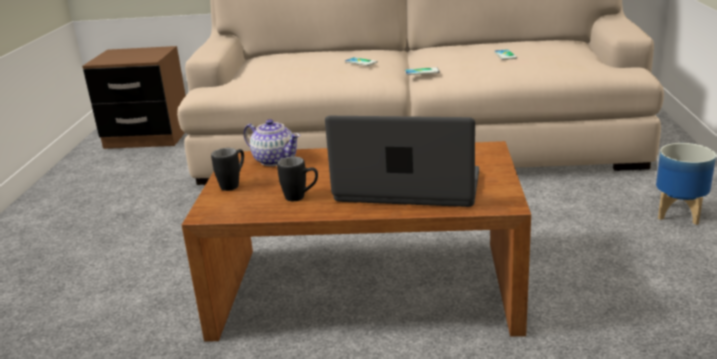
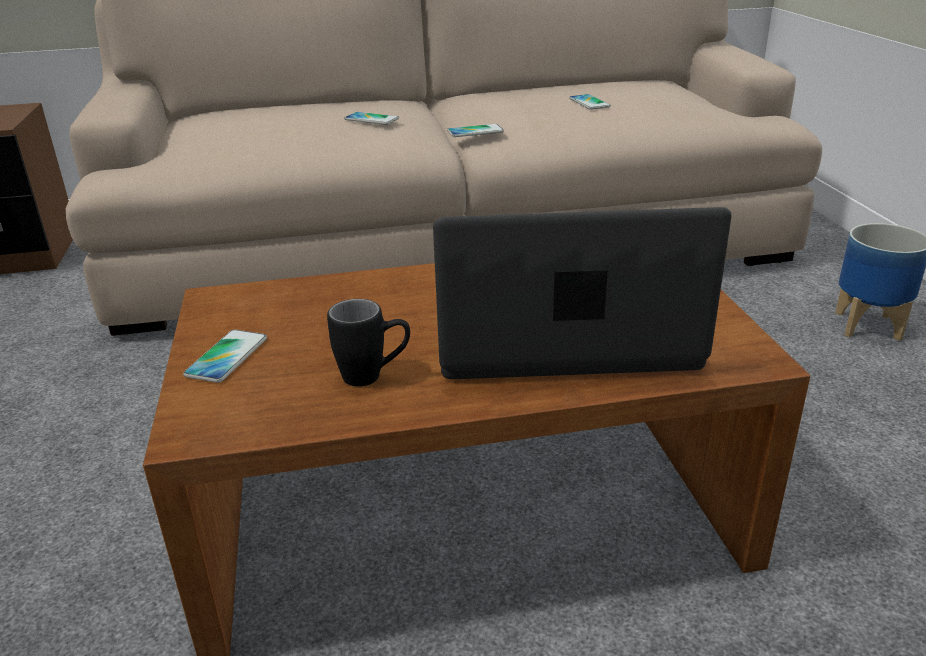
camera: 15 degrees left, 5 degrees up
(233, 184) = (227, 357): black mug -> phone
(274, 160) = (288, 299): teapot -> none

